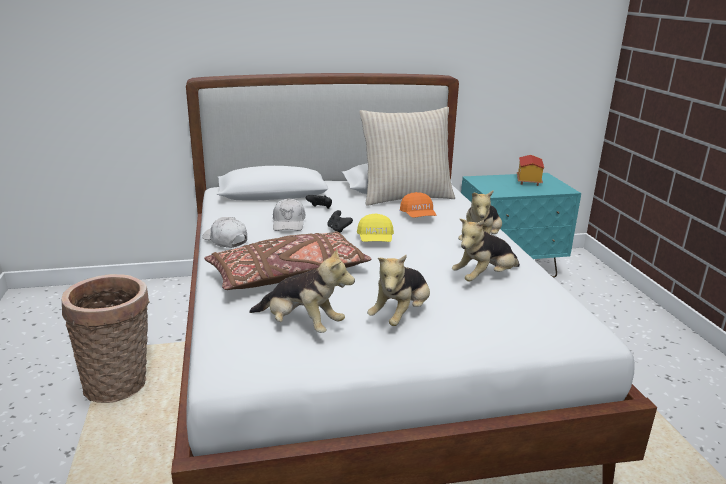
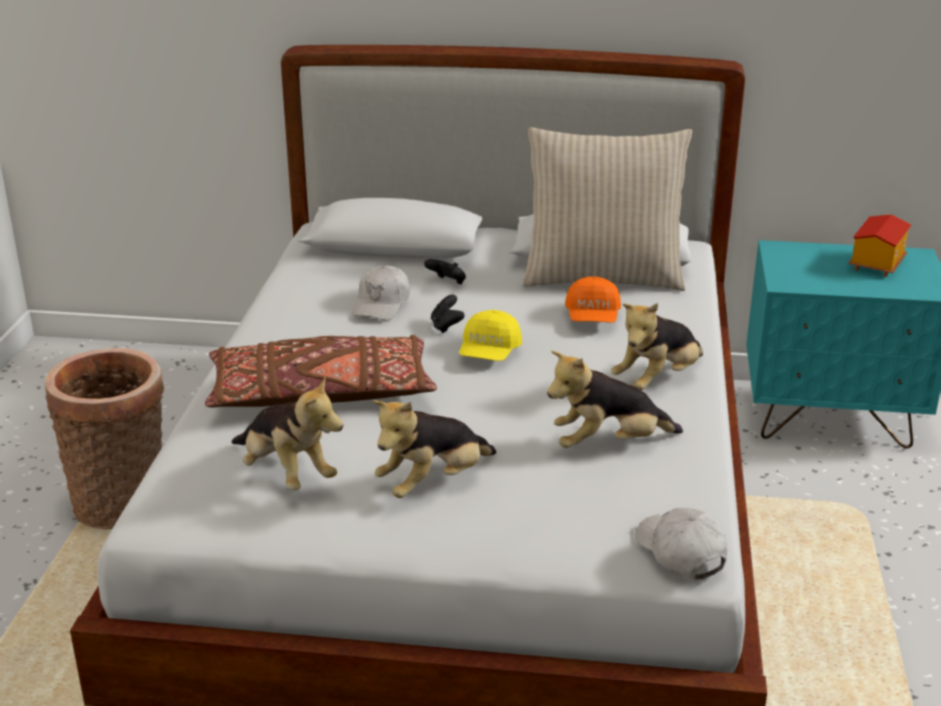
camera: 20 degrees right, 5 degrees up
(225, 240) = (272, 322): white cap -> white cap (680, 552)

